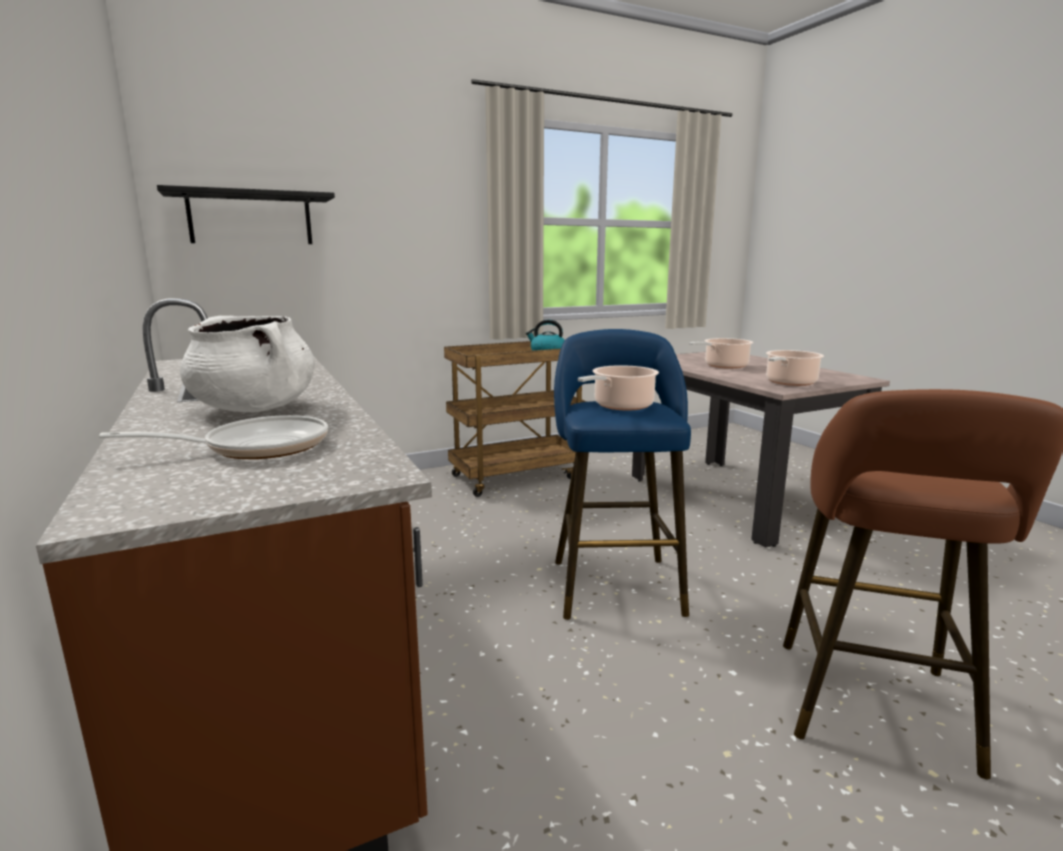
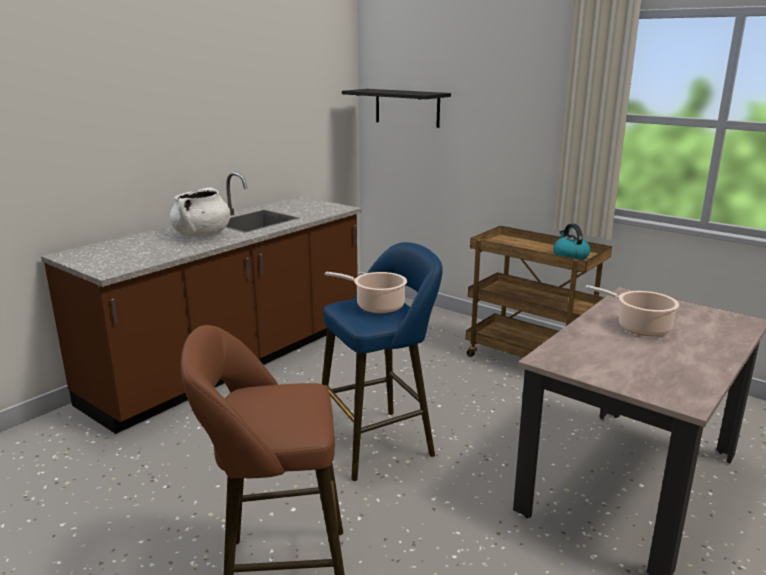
camera: 65 degrees right, 5 degrees up
(257, 447) = (139, 250): frying pan -> none
(789, 383) = (586, 362): cooking pot -> none

